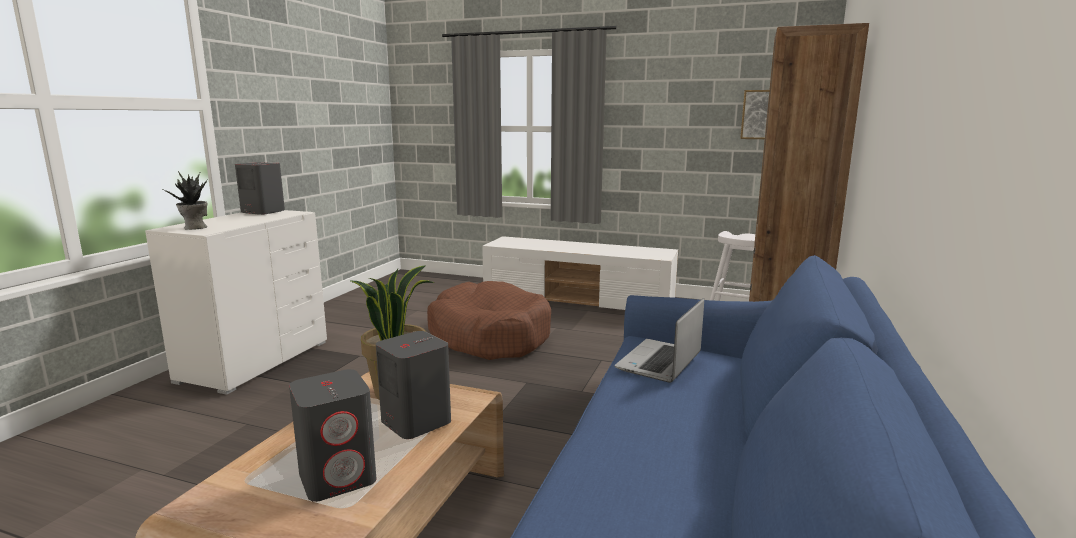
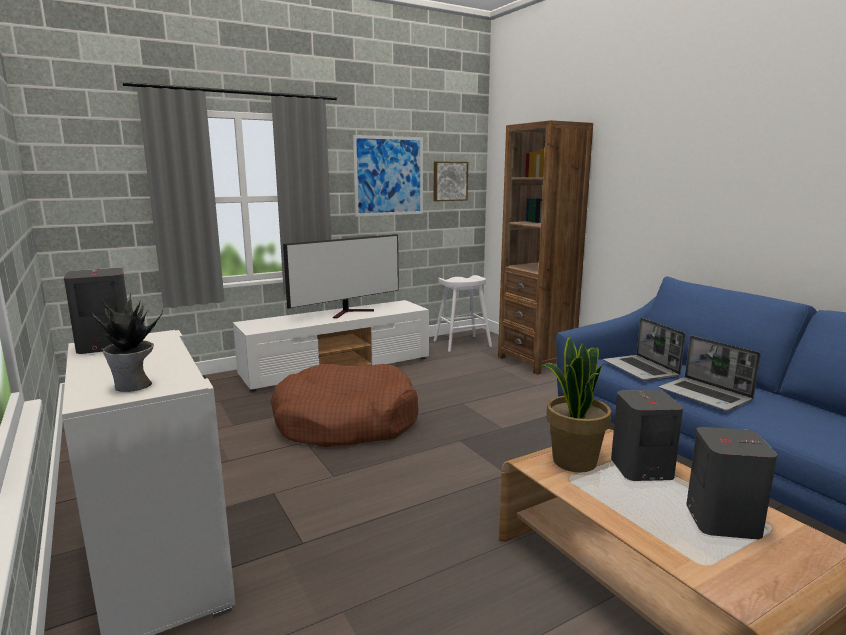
camera: 50 degrees left, 0 degrees up
(597, 248) = (351, 312): none -> television
(630, 406) = (706, 396): none -> laptop
(681, 108) = (389, 176): none -> picture

